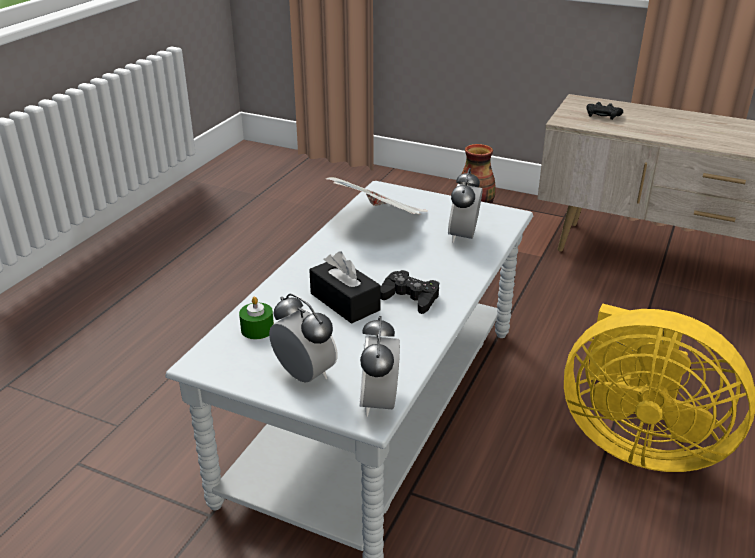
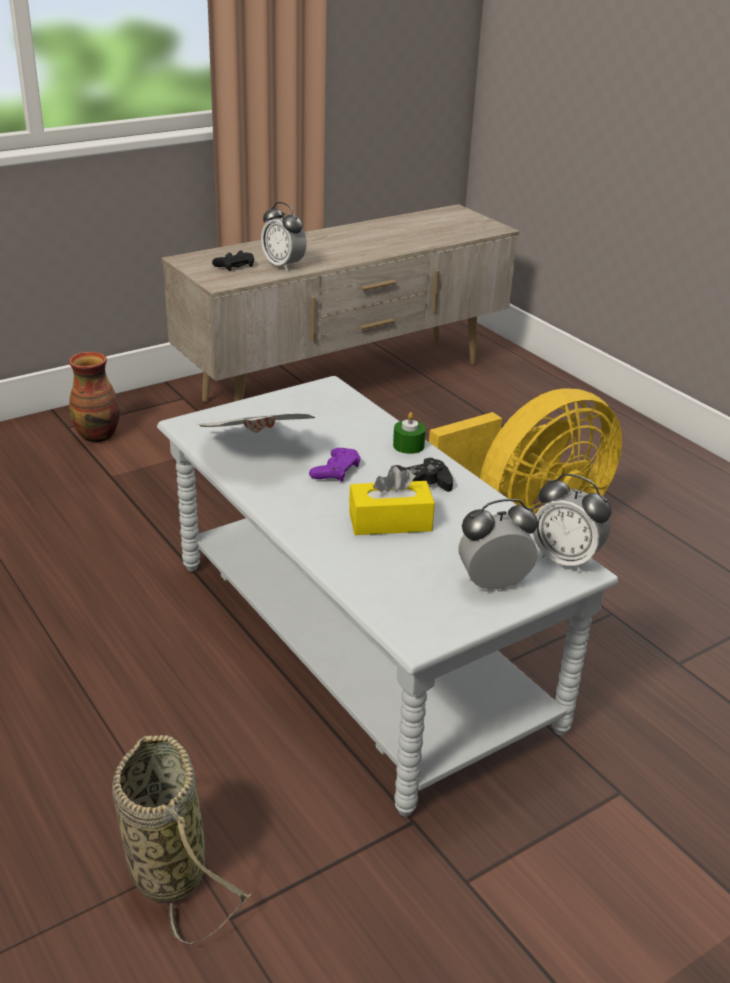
camera: 60 degrees left, 0 degrees up
(106, 417) = (165, 865): none -> basket
(257, 329) = (390, 586): green candle -> green candle (408, 445)
(345, 302) = (390, 521): black tissue box -> yellow tissue box
(389, 258) = (336, 471): none -> purple game controller
(463, 236) = (341, 421): alarm clock -> alarm clock (283, 265)

